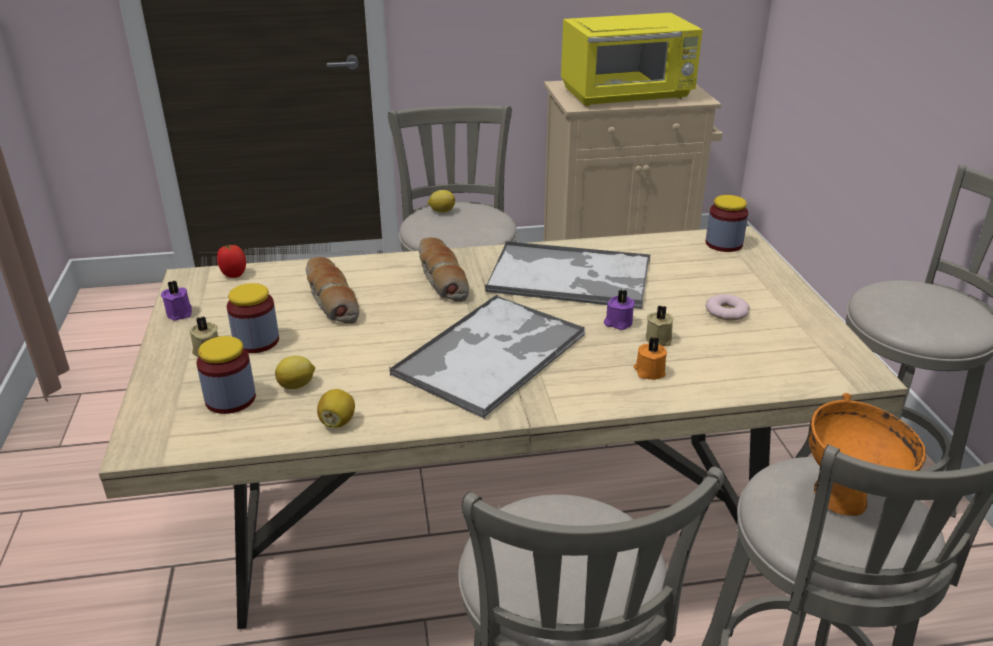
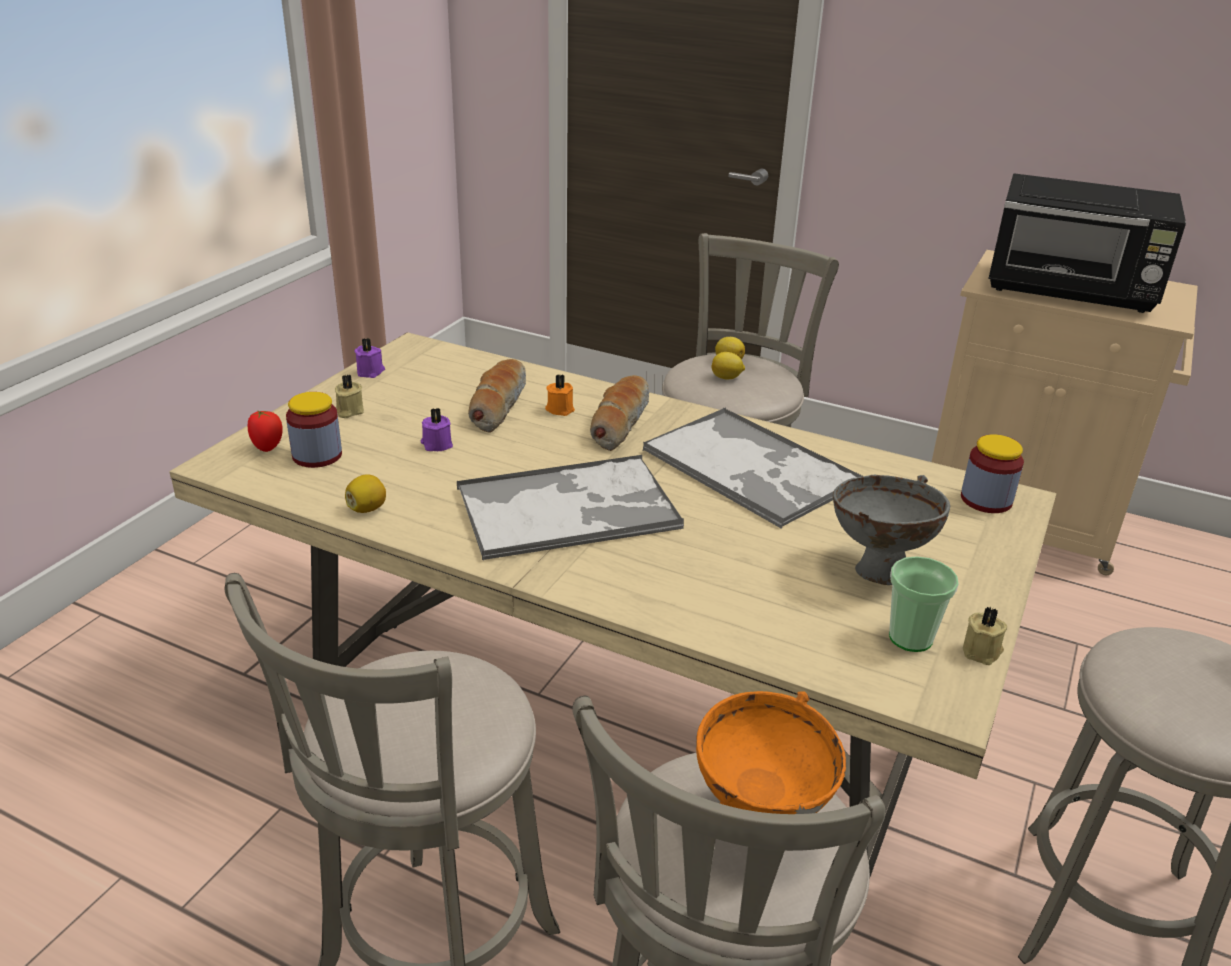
camera: 35 degrees right, 0 degrees up
(234, 275) = (450, 355): tomato -> tomato (268, 447)
(256, 341) = (395, 417): jar -> none
(297, 385) = (377, 466): lemon -> lemon (727, 378)
(618, 323) = (735, 532): purple candle -> purple candle (436, 444)
(627, 95) = (1071, 291): yellow microwave -> black microwave
(649, 371) = (698, 591): orange candle -> orange candle (560, 409)
(659, 339) = (756, 565): beige candle -> beige candle (982, 651)
(726, 311) = (876, 571): donut -> grey bowl
(795, 343) = (910, 638): none -> cup

